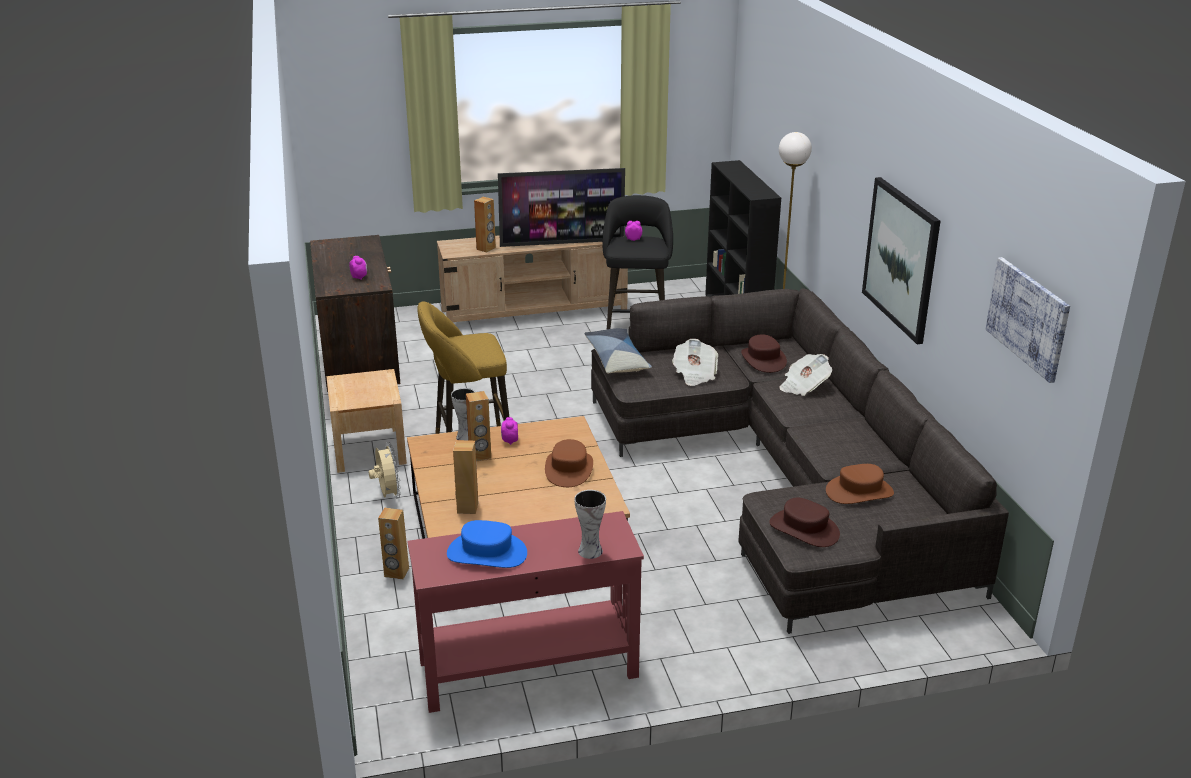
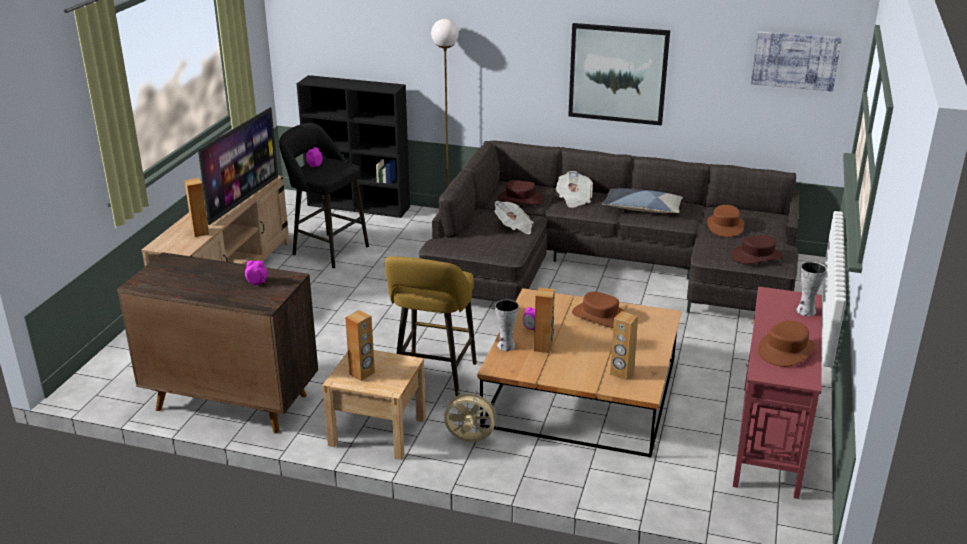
camera: 60 degrees left, 0 degrees up
(396, 573) = (598, 467): brown speaker -> brown speaker (362, 374)
(487, 553) = (786, 350): blue hat -> brown hat
(616, 359) = (456, 247): pillow -> pillow (642, 208)

